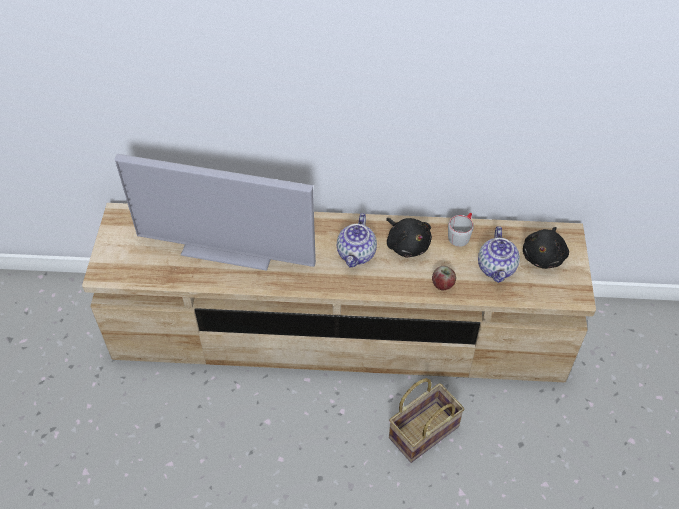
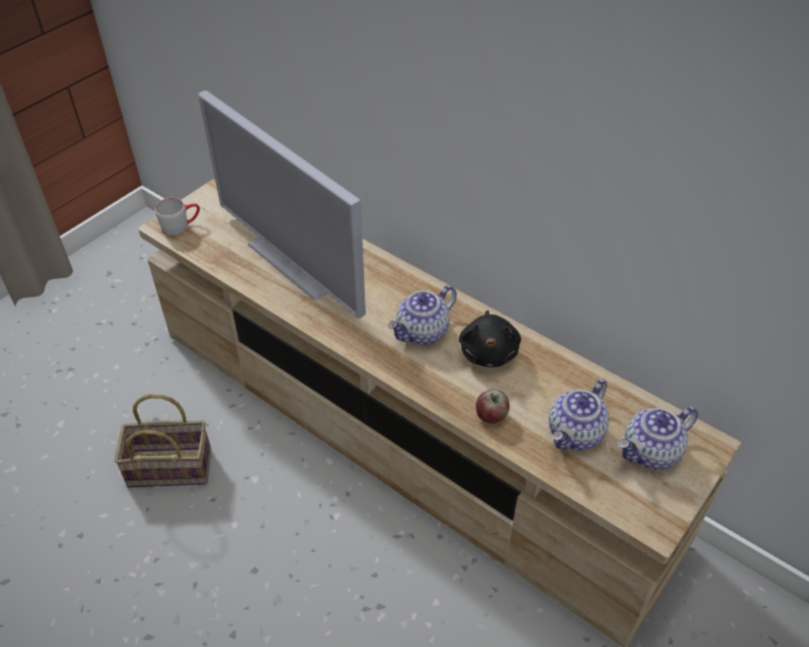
camera: 35 degrees right, 5 degrees down
(424, 430) = (406, 593): basket -> basket (172, 466)
(461, 234) = (563, 373): grey mug -> grey mug (181, 225)
(543, 256) = (651, 452): black plush toy -> teapot

